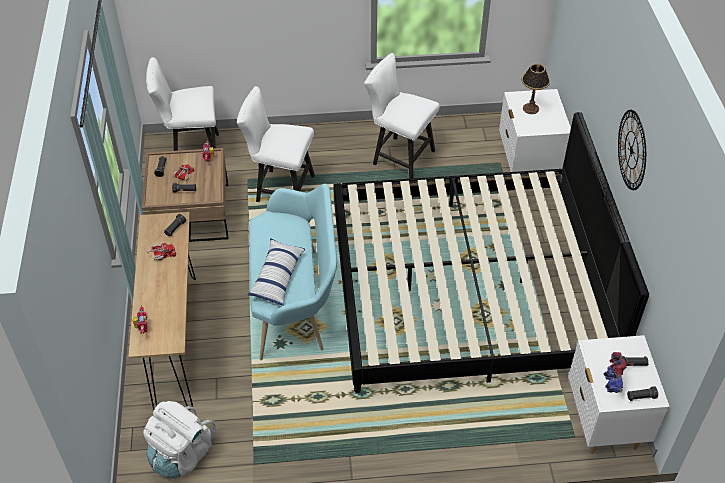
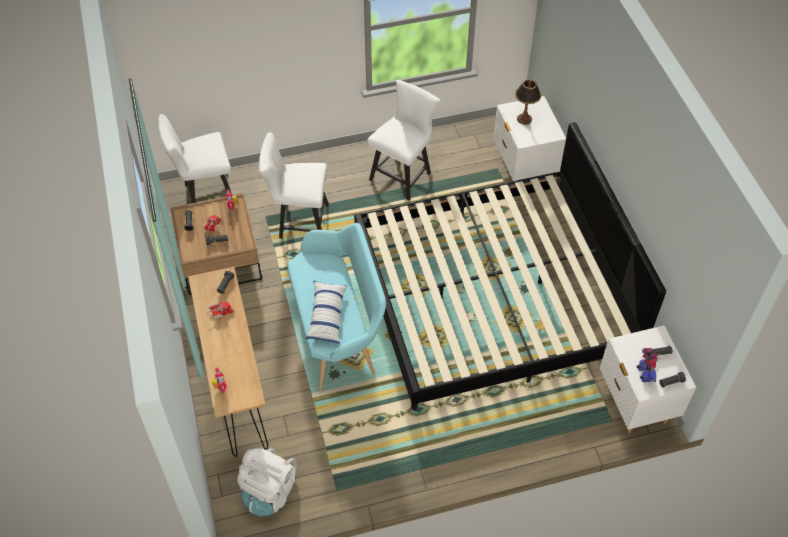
camera: 10 degrees left, 5 degrees up
(399, 156) = (403, 174): white chair -> white chair turned 105 degrees clockwise
(632, 150) = (635, 163): wall clock -> none

